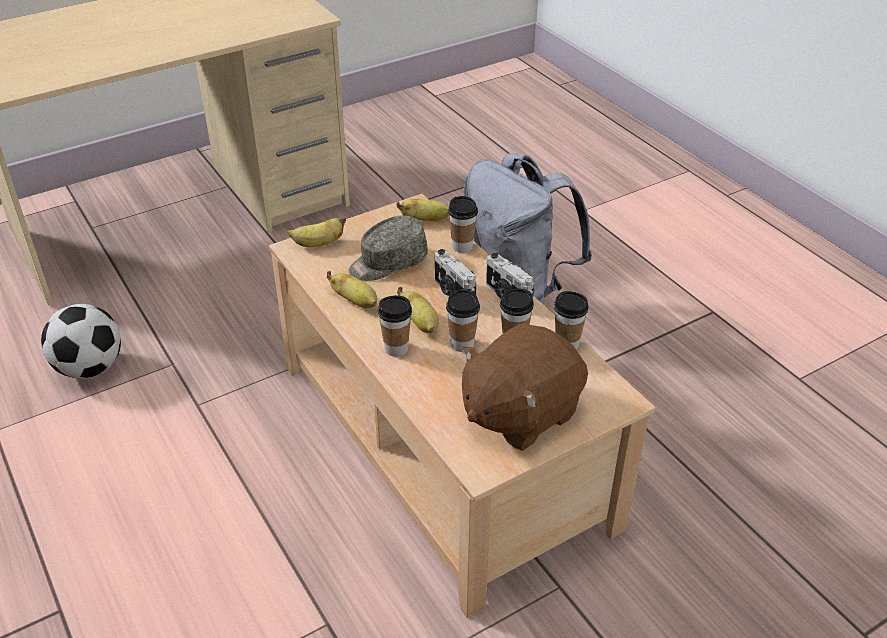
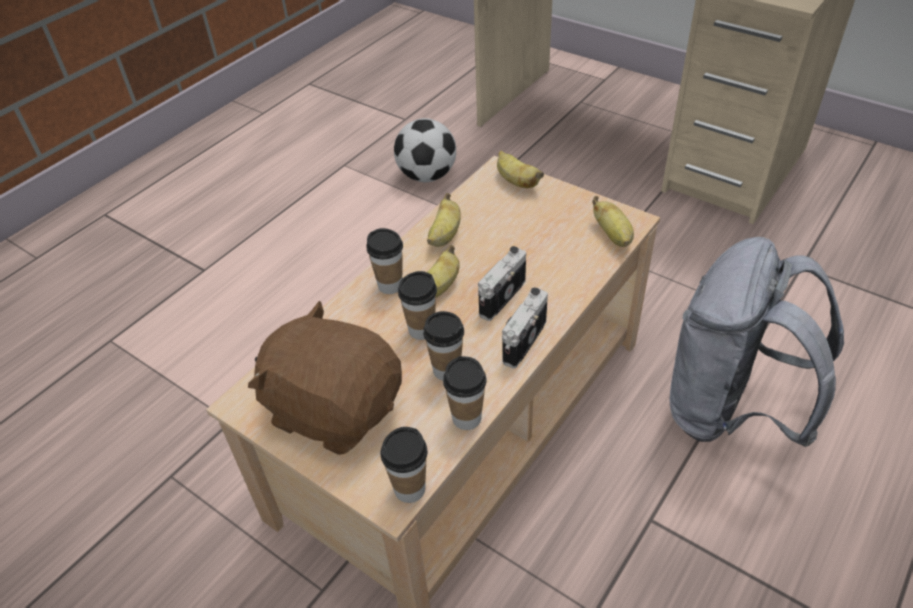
camera: 70 degrees right, 5 degrees up
(387, 263) = (518, 234): grey cap -> none
(462, 247) = (586, 278): cup -> cup (409, 489)

